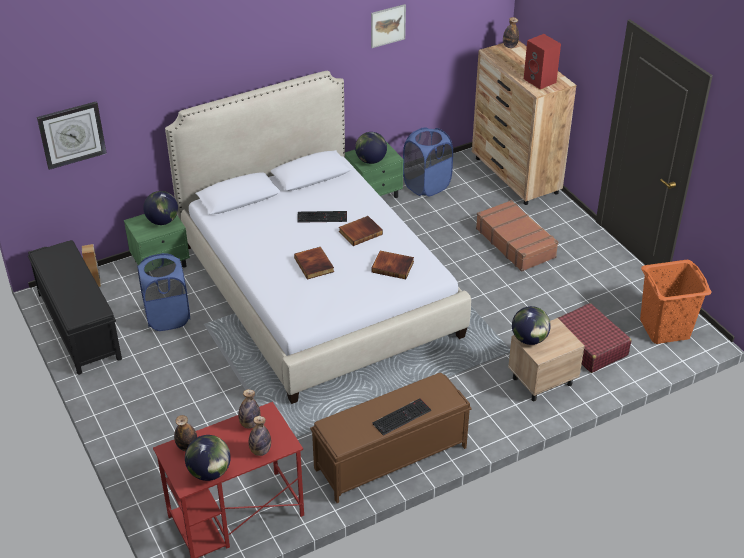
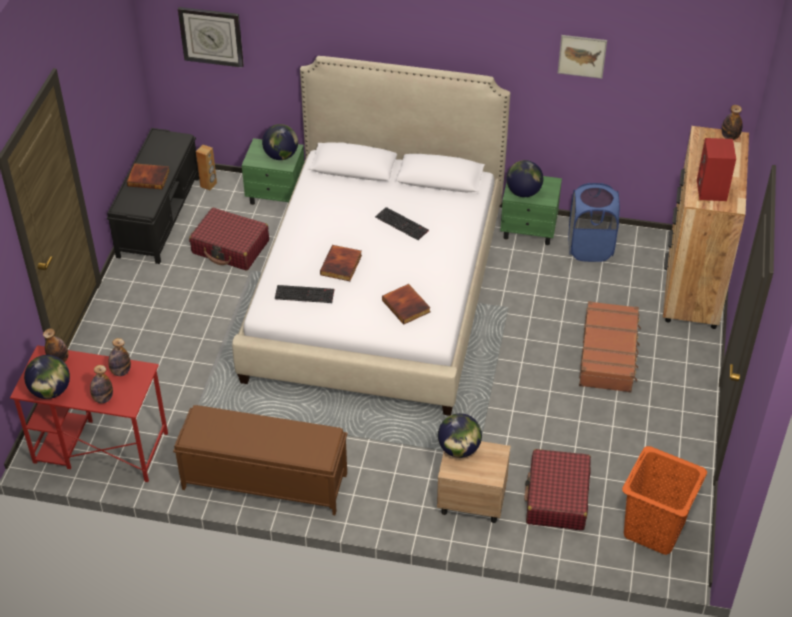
camera: 40 degrees right, 5 degrees up
(167, 317) = (230, 247): blue laundry basket -> red suitcase
(360, 232) = (417, 257): book -> book (149, 178)
(402, 416) = (264, 445): keyboard -> keyboard (305, 294)

